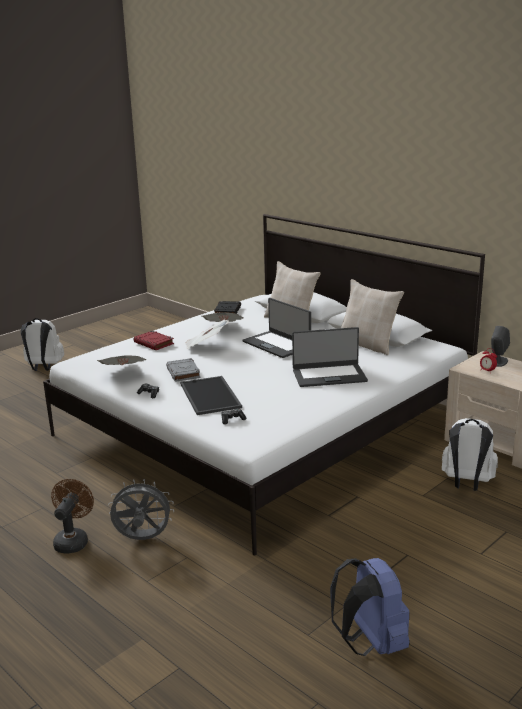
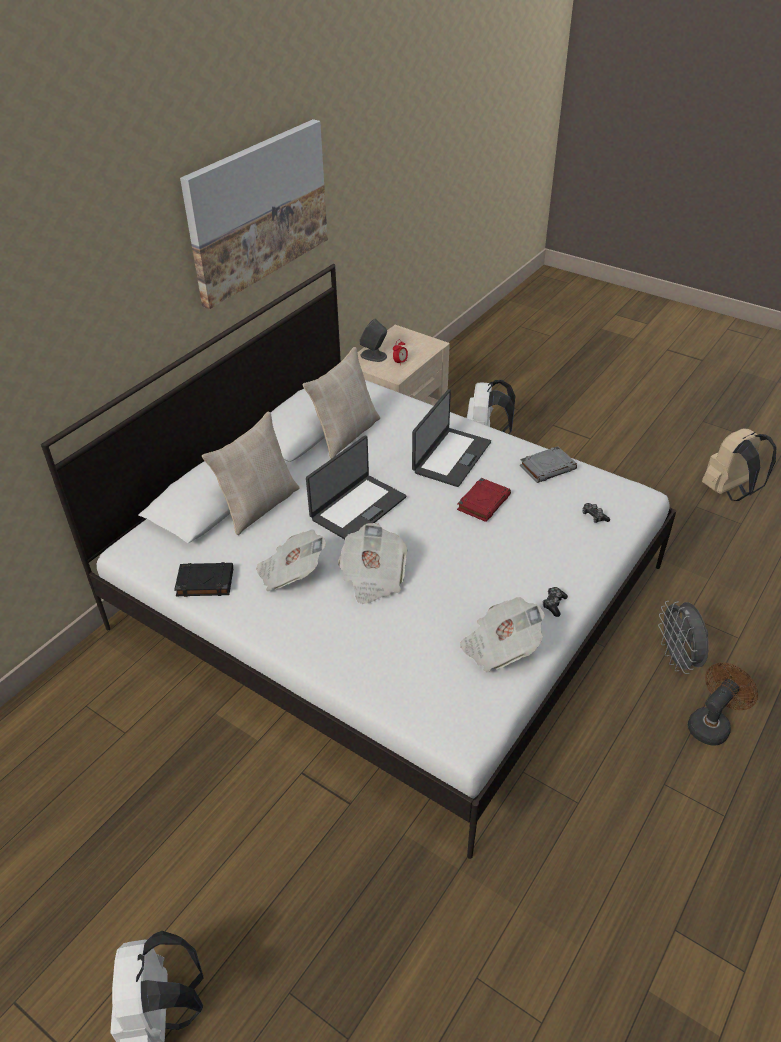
camera: 100 degrees left, 20 degrees up
(73, 540) = (711, 724): brown fan -> brown fan turned 135 degrees clockwise
(154, 343) = (369, 642): red book -> red book (483, 502)
(183, 373) = (479, 582): grey book -> grey book (548, 467)
(211, 395) = (539, 543): tray -> none
(329, 375) = (450, 457): laptop -> laptop turned 45 degrees clockwise
(370, 643) = (729, 491): blue backpack -> beige backpack
(426, 173) = (258, 211): none -> picture

